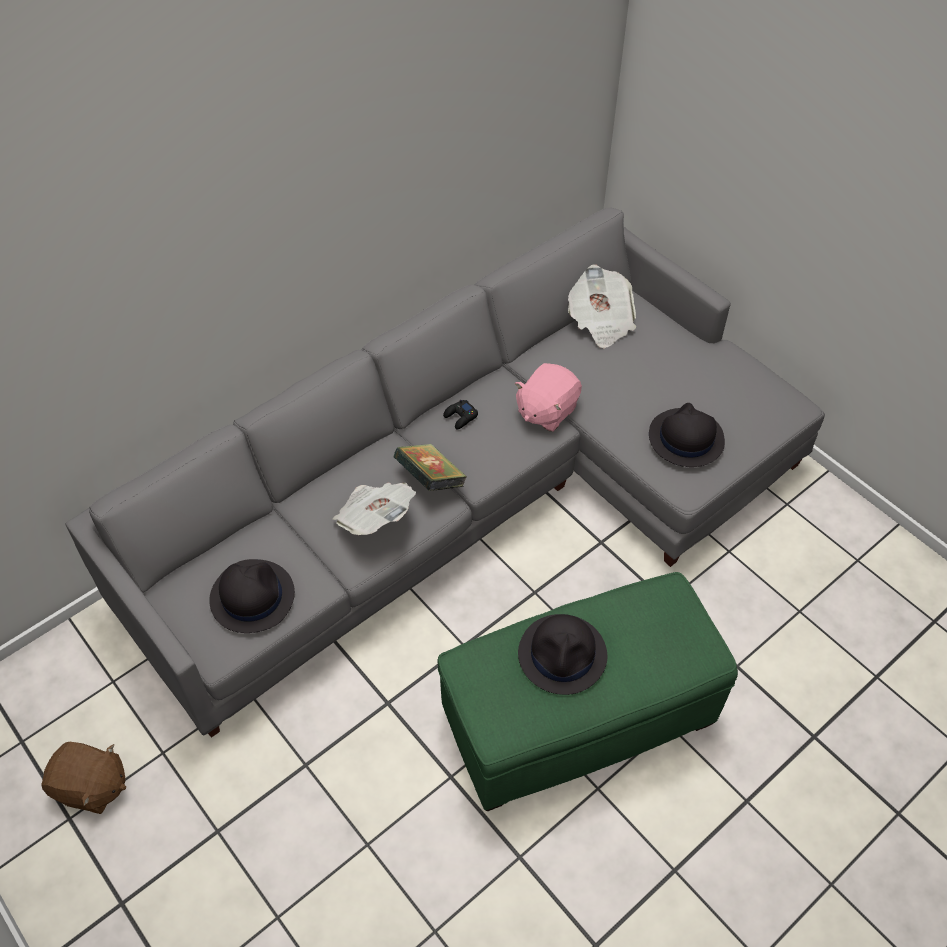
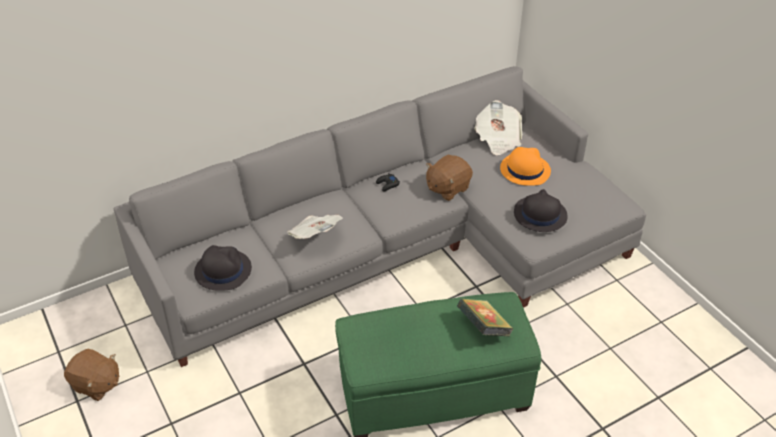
camera: 10 degrees right, 10 degrees down
(430, 480) = (358, 219): book -> book (483, 328)
(546, 411) = (447, 188): pink plush toy -> brown plush toy
(563, 654) = (420, 328): black hat -> none
(649, 367) = (524, 170): none -> orange hat

